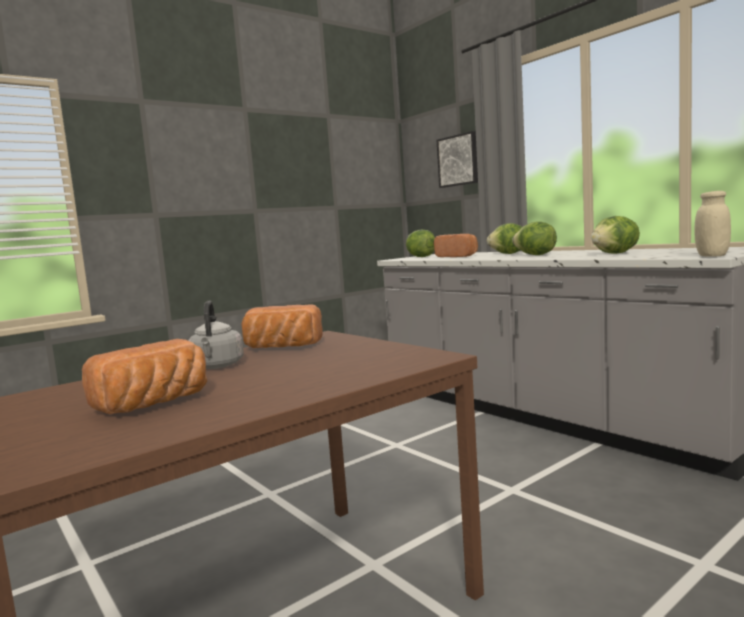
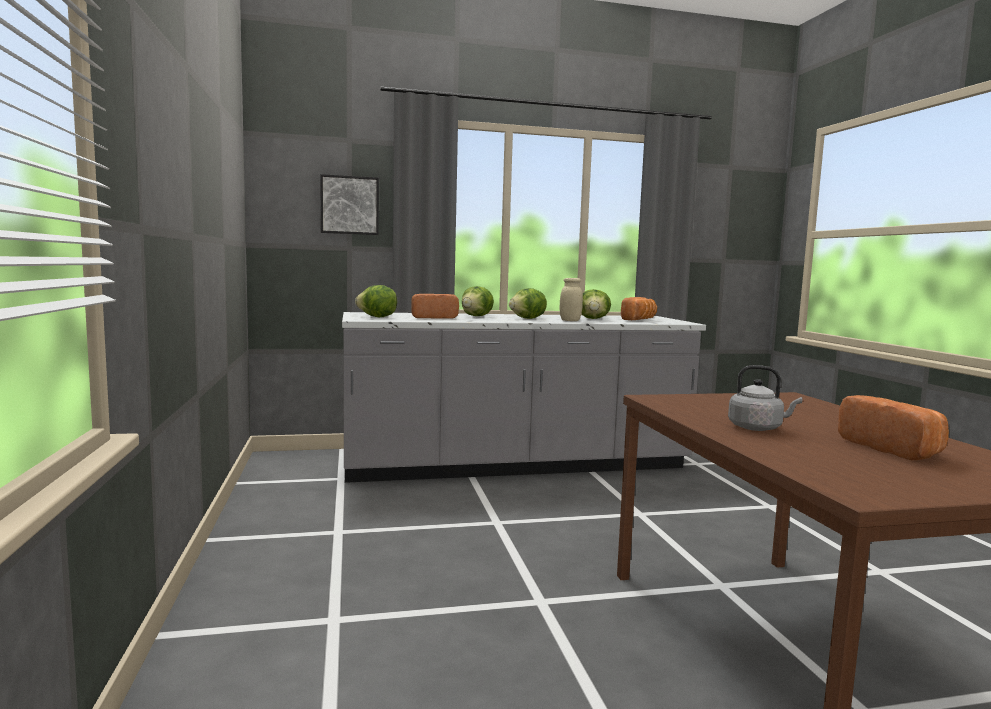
camera: 65 degrees left, 0 degrees up
(281, 348) = (695, 410): bread -> bread (640, 320)
(712, 256) = (683, 322): beige jar -> beige jar (570, 320)

